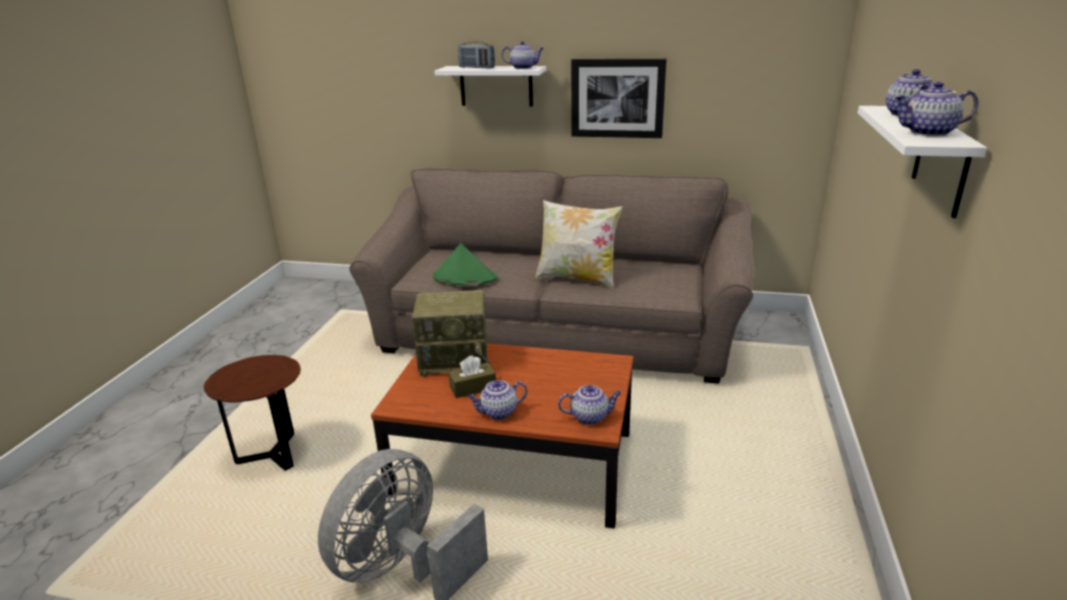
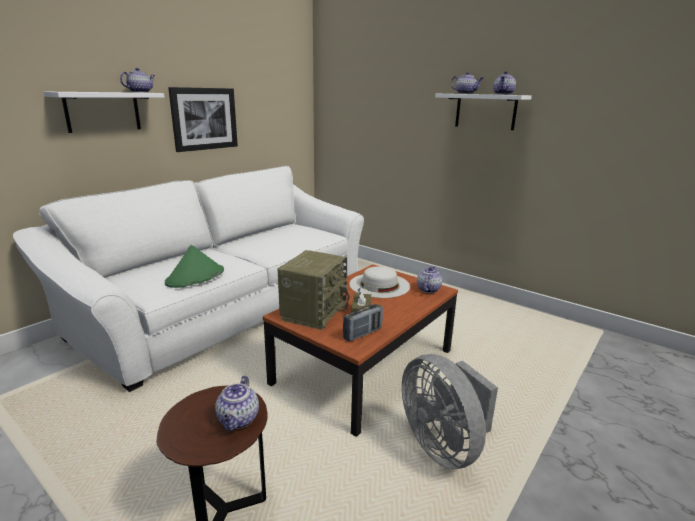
camera: 65 degrees left, 5 degrees down
(476, 68) = (94, 91): radio -> radio (362, 334)
(498, 412) = (401, 312): teapot -> teapot (238, 420)
(556, 332) = (228, 307): brown sofa -> white sofa
(566, 378) = (379, 285): none -> white hat
(577, 278) = (263, 248): pillow -> none

